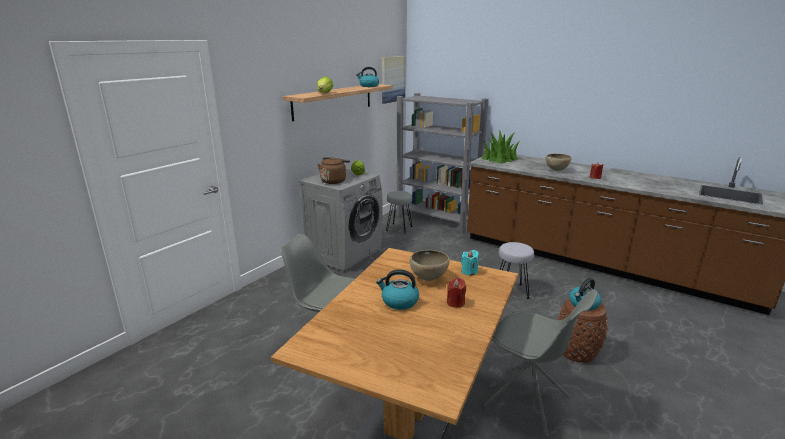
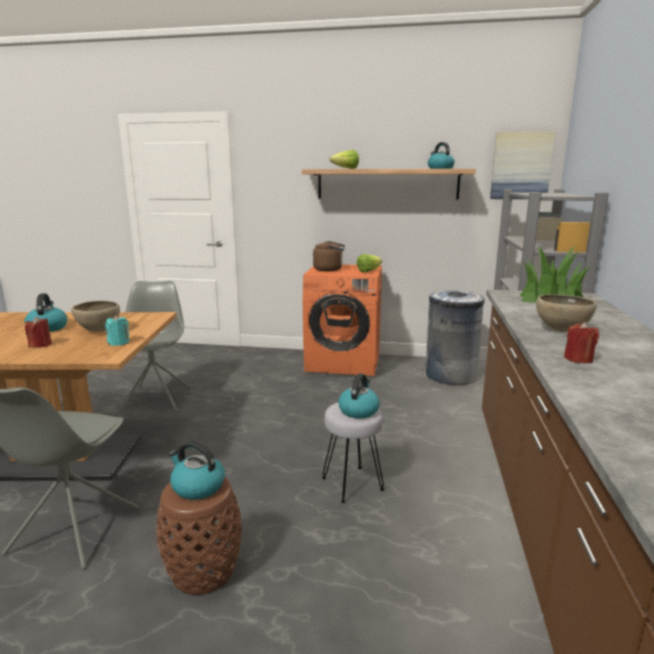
camera: 65 degrees right, 5 degrees down
(344, 254) = (343, 365): grey washing machine -> orange washing machine
(399, 228) = (450, 375): grey stool -> grey trash can
(517, 246) = (358, 410): none -> kettle

